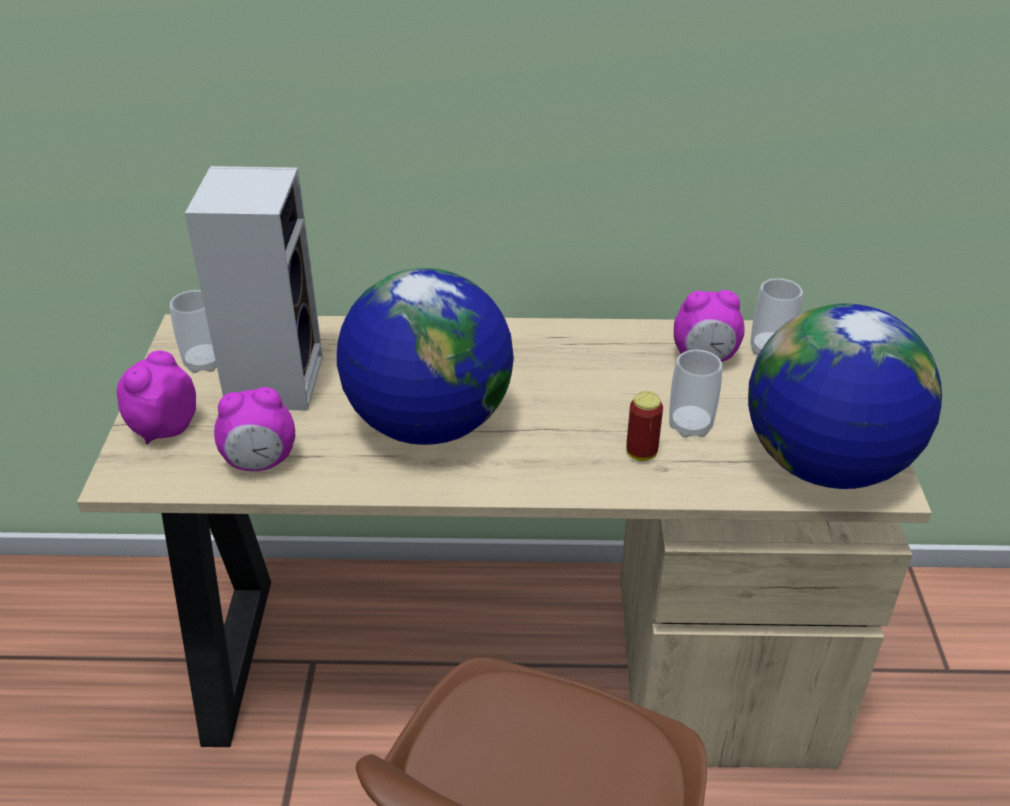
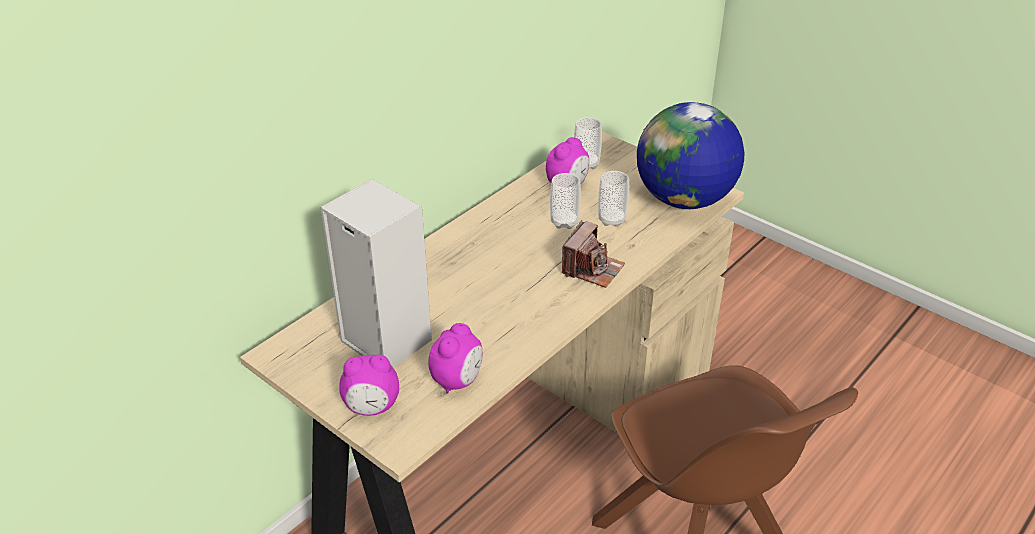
camera: 50 degrees left, 0 degrees up
(164, 428) = (372, 407): alarm clock -> alarm clock turned 75 degrees counterclockwise
(204, 363) = (324, 361): cup -> cup (564, 222)
(428, 424) = (502, 301): globe -> none
(573, 460) = (592, 269): none -> camera
(641, 453) = (613, 245): can -> none

